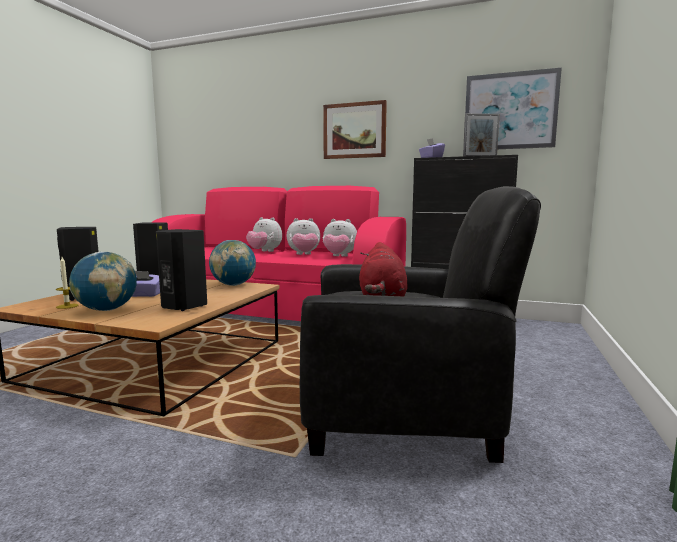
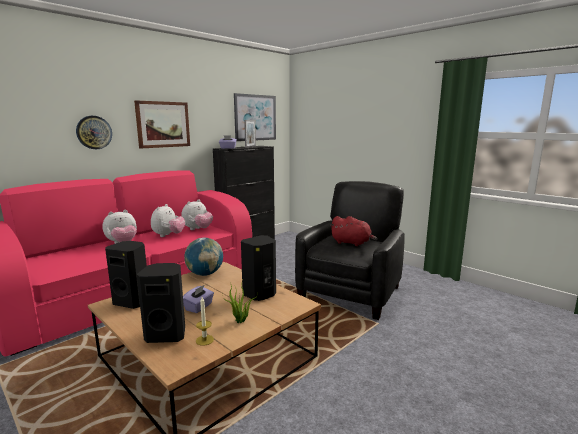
camera: 65 degrees left, 5 degrees up
(106, 310) = (240, 321): globe -> potted plant
(284, 142) = (94, 132): none -> wall clock

